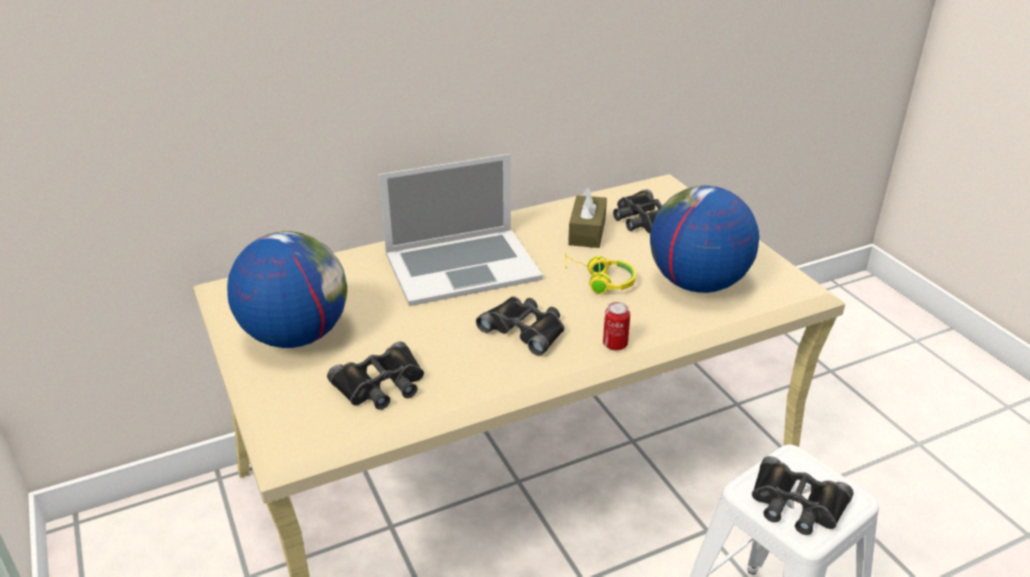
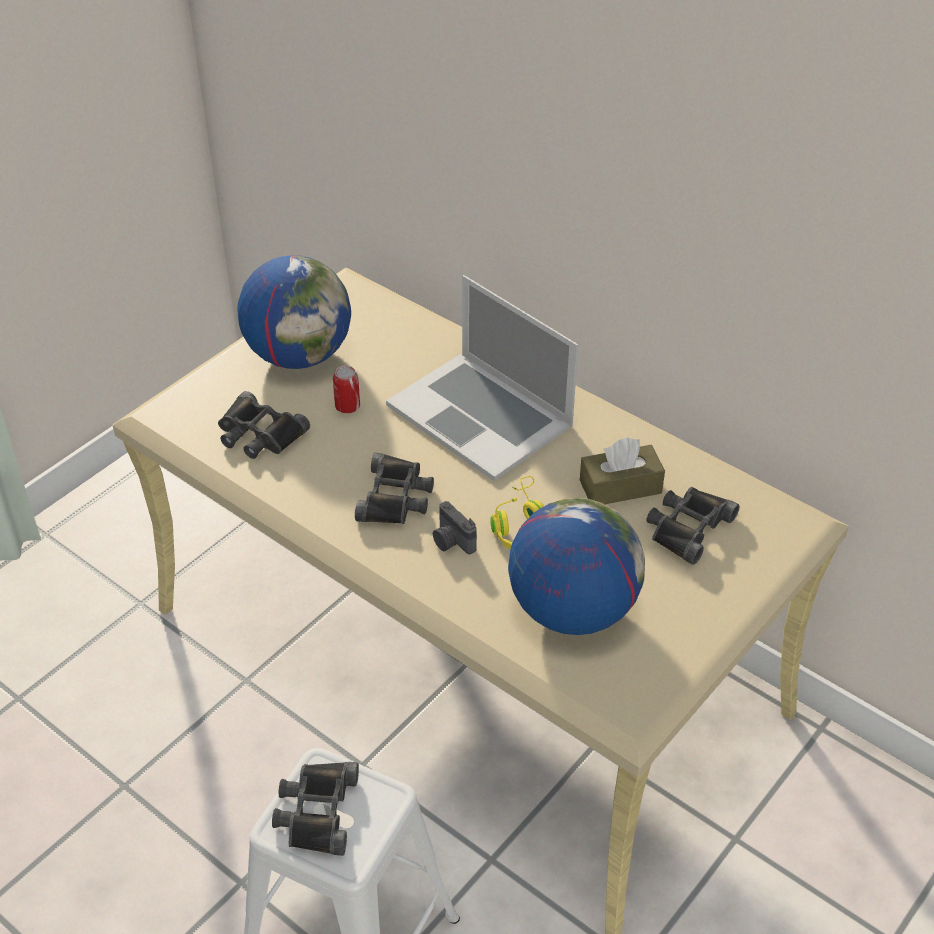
camera: 65 degrees right, 10 degrees up
(595, 316) = (451, 541): none -> camera
(615, 344) = (409, 571): can -> can (347, 407)

